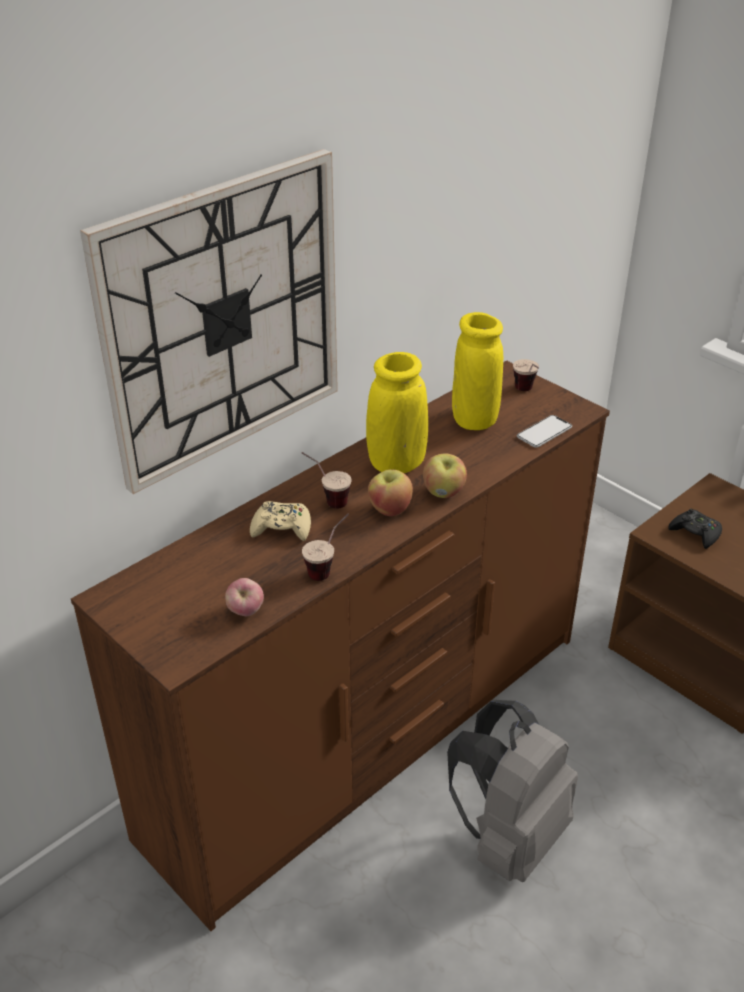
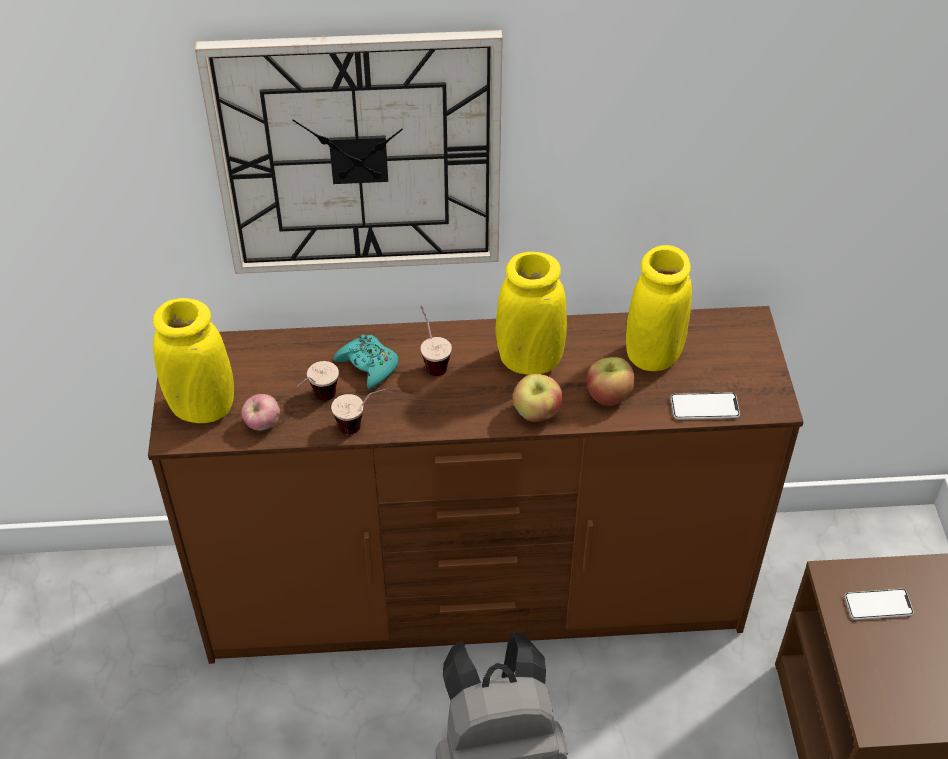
camera: 40 degrees right, 10 degrees up
(176, 629) = (202, 407): none -> yellow vase
(282, 528) = (368, 366): beige game controller -> turquoise game controller
(389, 509) = (472, 401): apple -> apple (608, 395)
(526, 392) = (742, 354): cup -> cup (318, 402)
(695, 533) = (878, 605): black game controller -> phone

